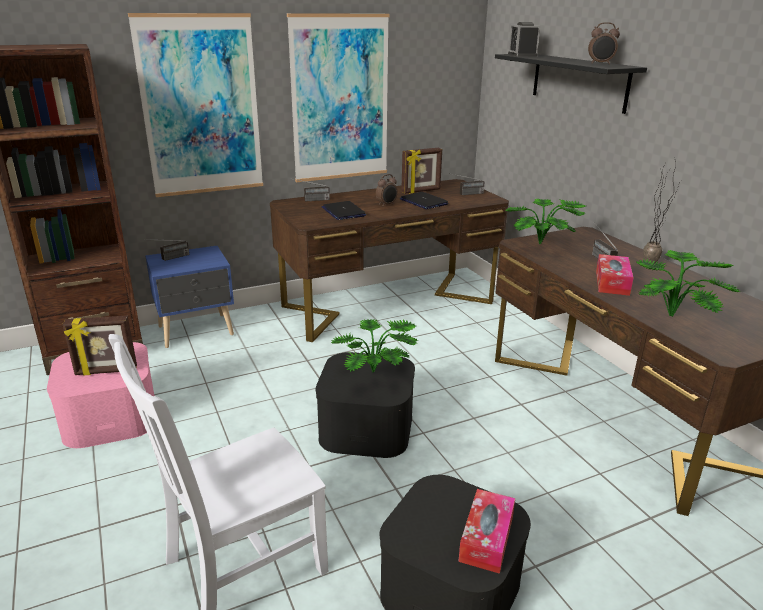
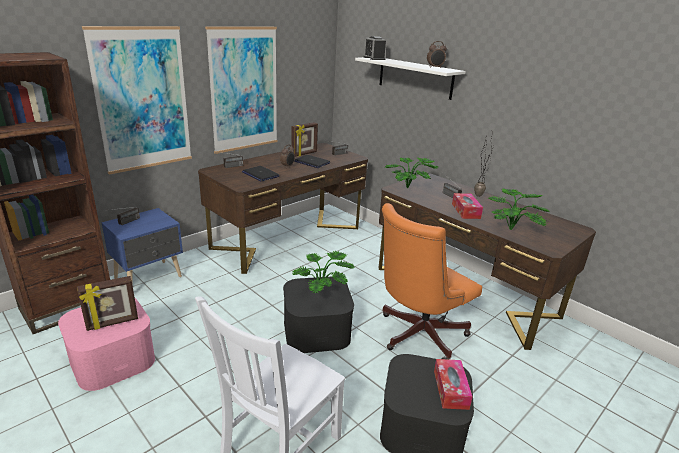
camera: 20 degrees left, 0 degrees up
(507, 460) = (417, 335): none -> orange office chair
(578, 81) = (415, 77): black shelf -> white shelf

